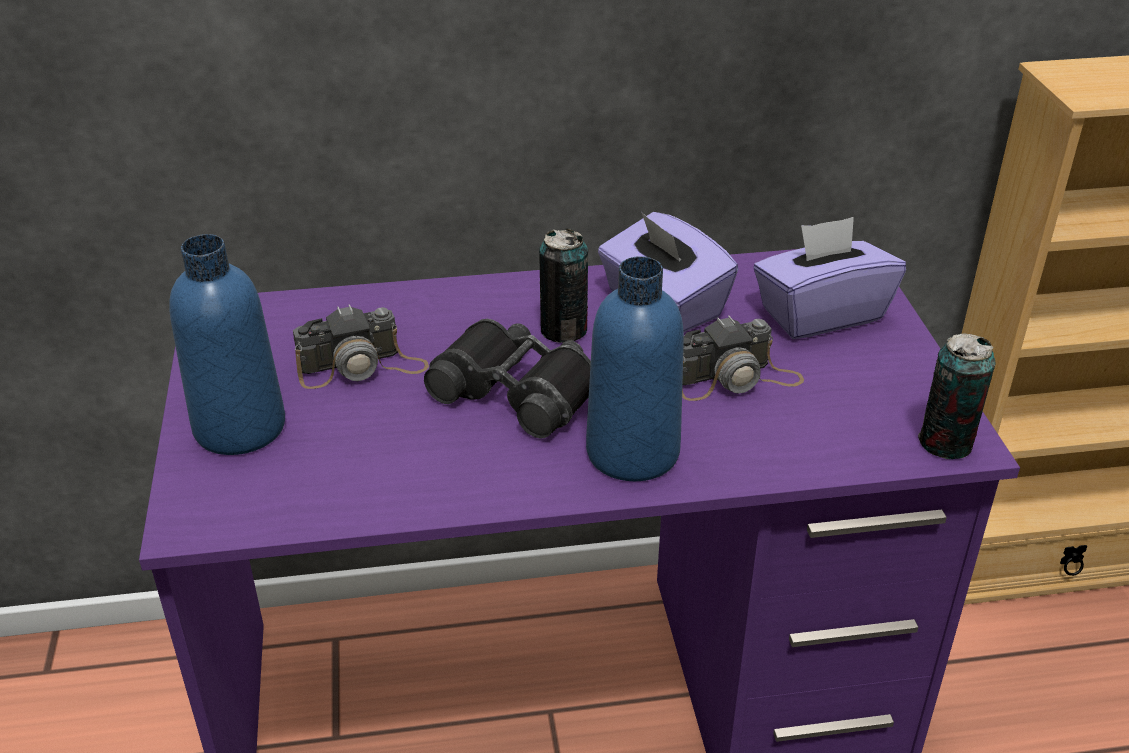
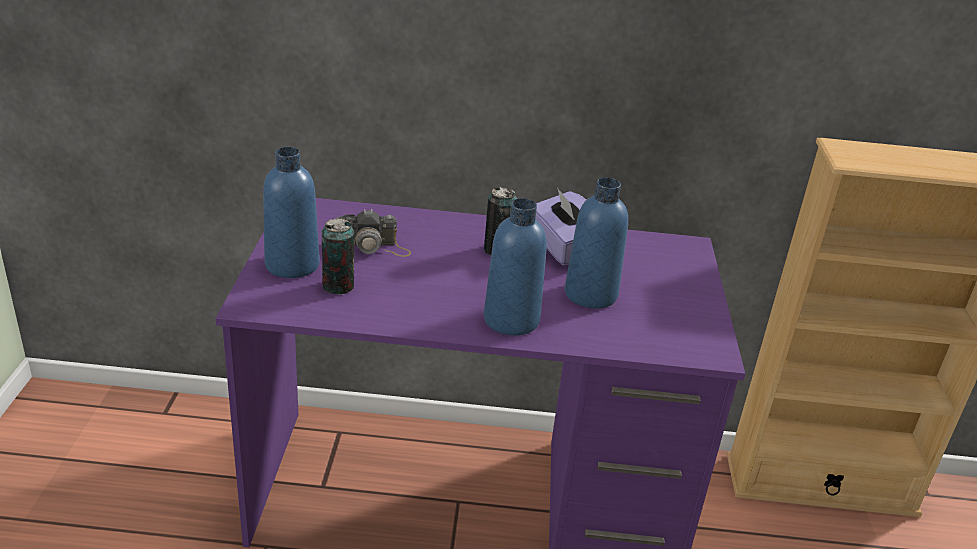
camera: 10 degrees right, 5 degrees down
(517, 390) = (457, 276): black binoculars -> none
(736, 379) = (590, 294): camera -> blue bottle
(820, 314) = (659, 270): purple tissue box -> none
(945, 443) = (704, 352): can -> can (338, 286)

